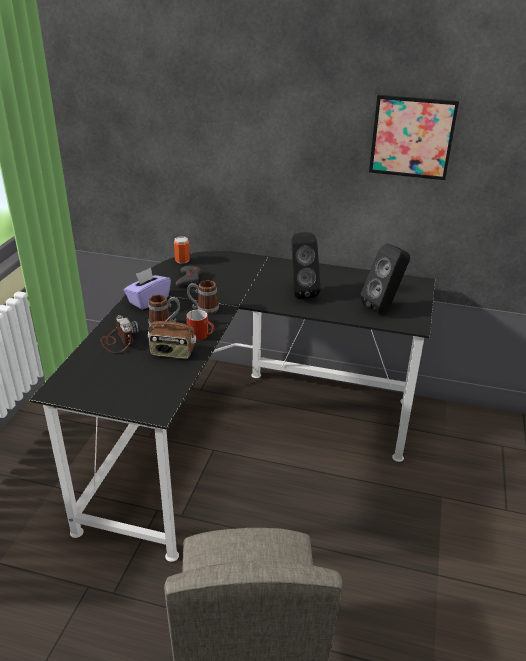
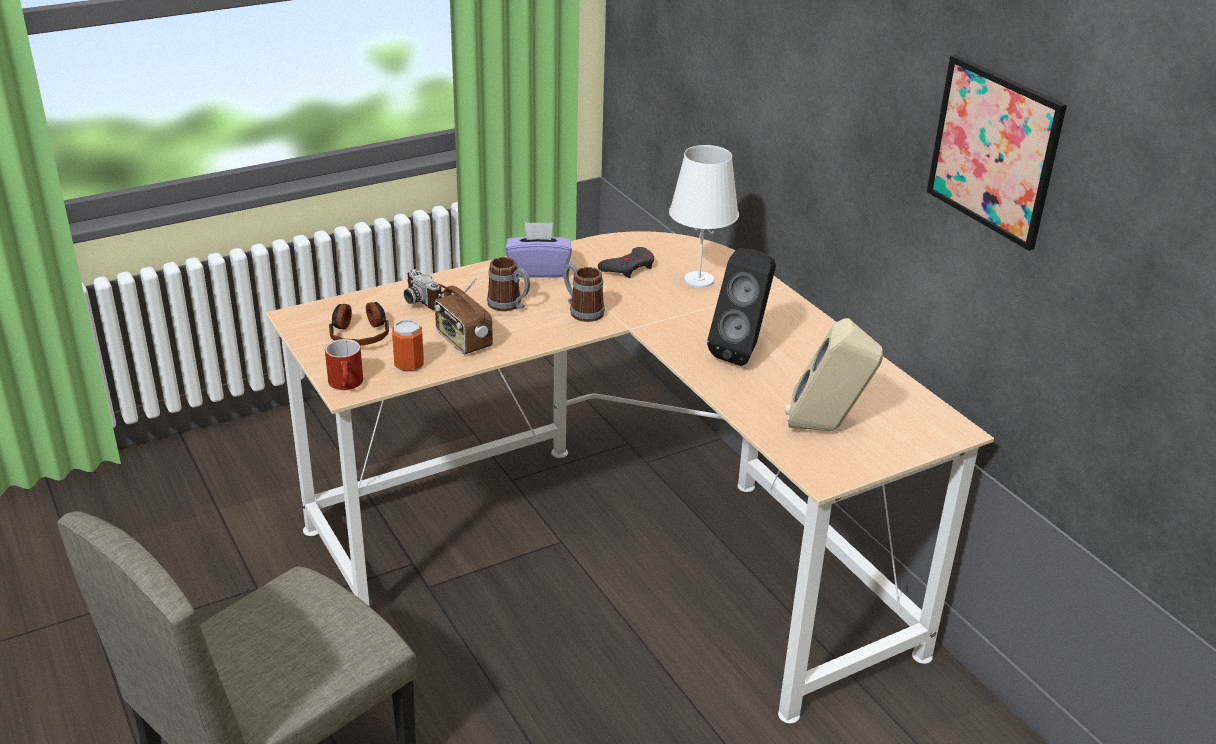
camera: 45 degrees right, 0 degrees up
(110, 379) = (360, 334): none -> headphones
(118, 341) = (433, 298): camera -> camera turned 120 degrees clockwise
(182, 260) = (662, 240): can -> can (409, 365)
(202, 335) = (526, 339): red mug -> red mug (347, 384)
(229, 270) = (699, 280): none -> white table lamp
(240, 433) = (619, 544): black desk -> beige desk
(383, 306) = (826, 429): black speaker -> beige speaker

